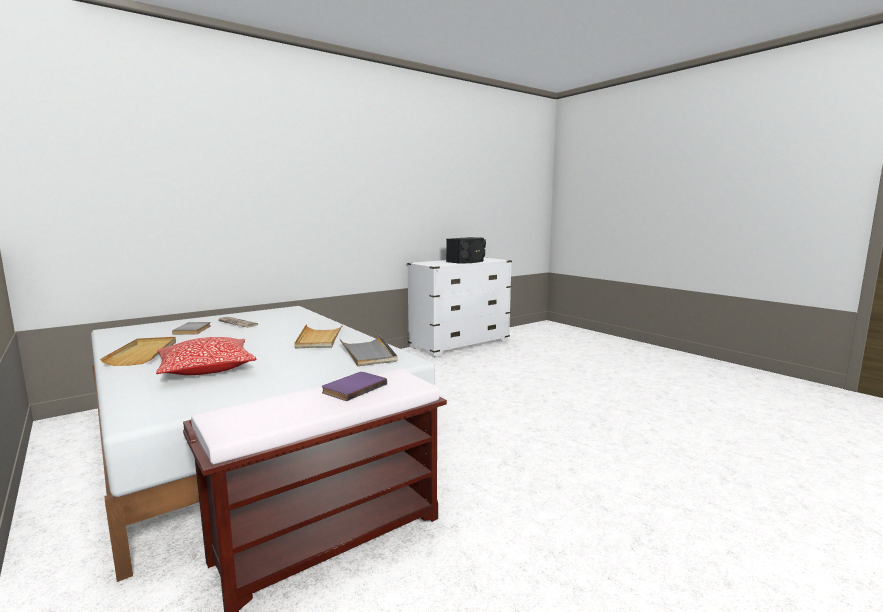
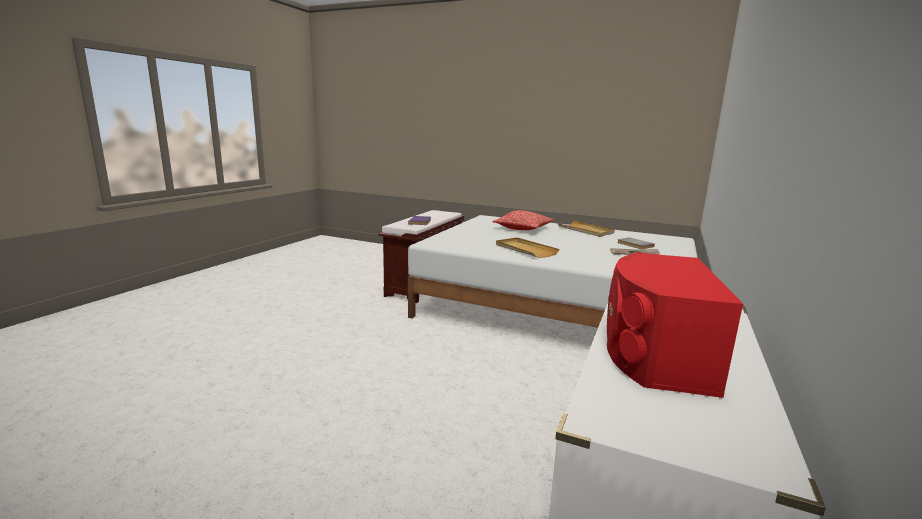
camera: 150 degrees right, 5 degrees up
(368, 353) = (462, 244): grey tray -> none
(467, 261) = (654, 354): black speaker -> red speaker

